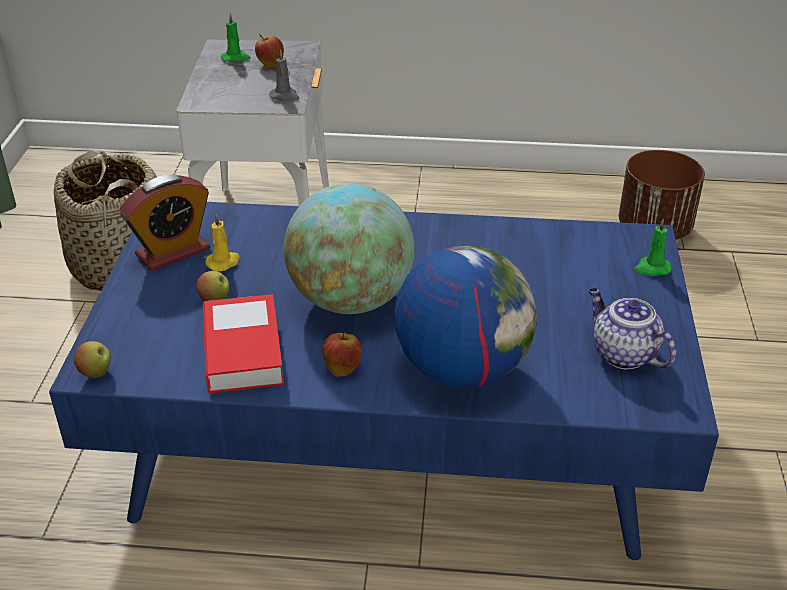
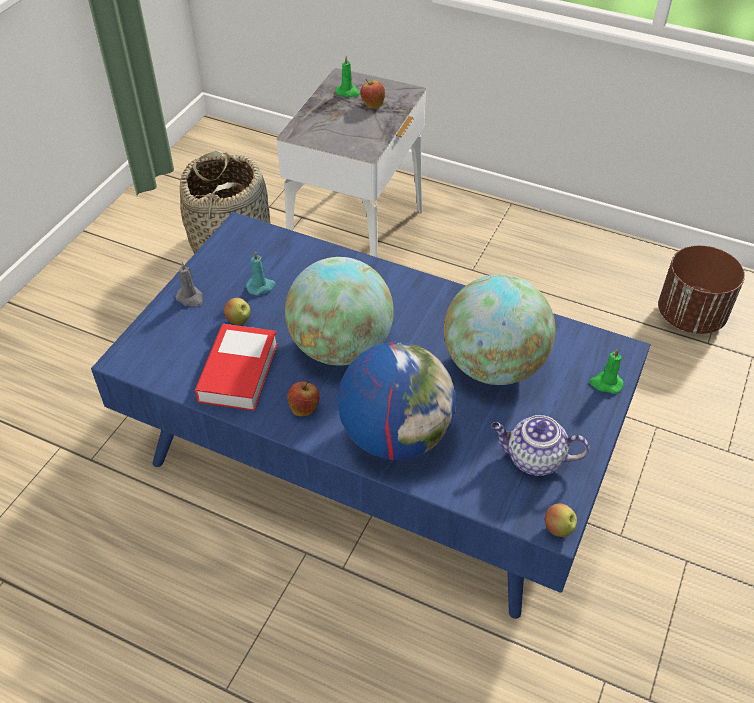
camera: 20 degrees right, 10 degrees up
(96, 373) = (128, 362): apple -> apple (558, 529)
(173, 252) = (228, 267): alarm clock -> none
(223, 262) = (261, 286): yellow candle -> turquoise candle
(285, 96) = (368, 142): grey candle -> grey candle (190, 298)
(528, 279) = (493, 366): none -> globe
(622, 353) = (533, 459): teapot -> teapot turned 60 degrees counterclockwise

